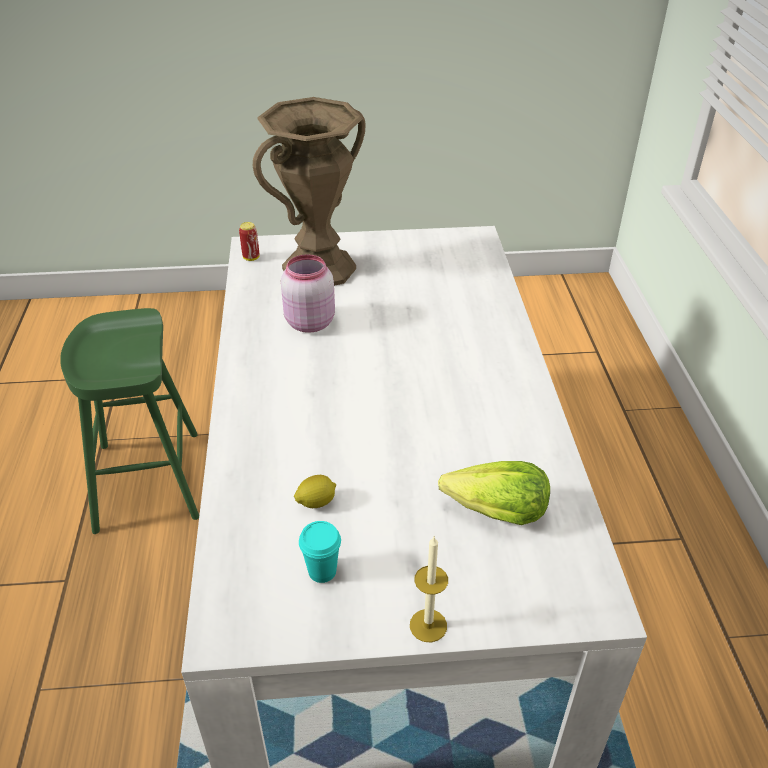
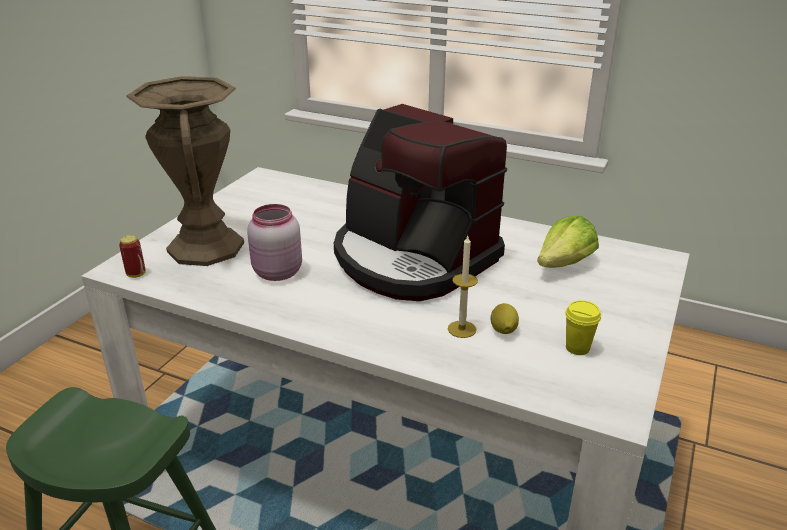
camera: 60 degrees left, 10 degrees down
(322, 571) = (577, 348): turquoise cup -> yellow cup
(404, 391) = (412, 258): none -> coffee machine
(428, 625) = (650, 319): candle -> candle (462, 329)

